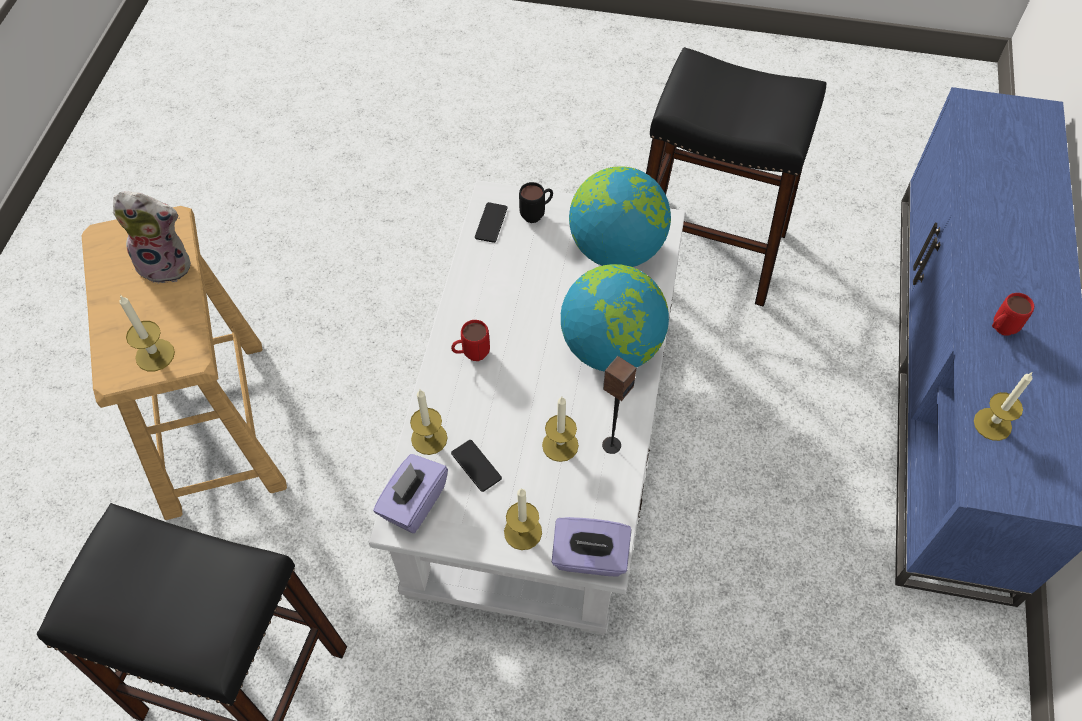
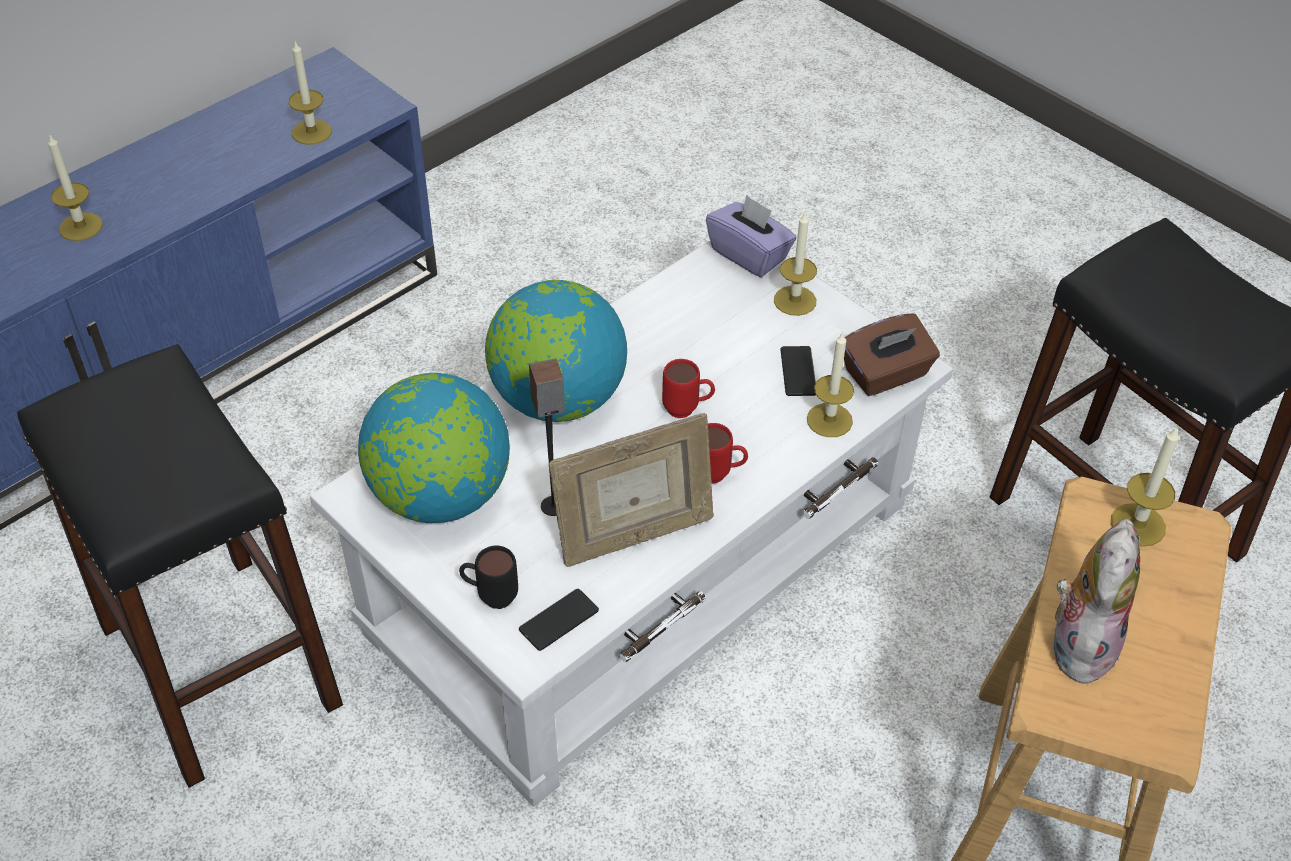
camera: 145 degrees left, 10 degrees down
(167, 263) = (1079, 643): plush toy -> plush toy turned 75 degrees clockwise
(413, 503) = (886, 374): purple tissue box -> brown tissue box
(489, 288) = (634, 537): none -> picture frame
(560, 445) = (697, 345): candle -> candle (81, 226)
(611, 445) = (647, 320): speaker -> speaker (553, 506)
(999, 330) = (197, 181): red mug -> red mug (687, 410)

